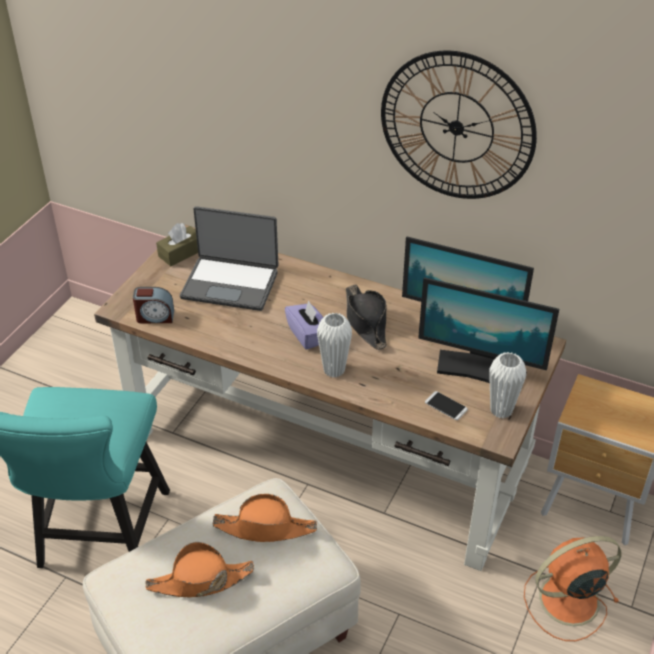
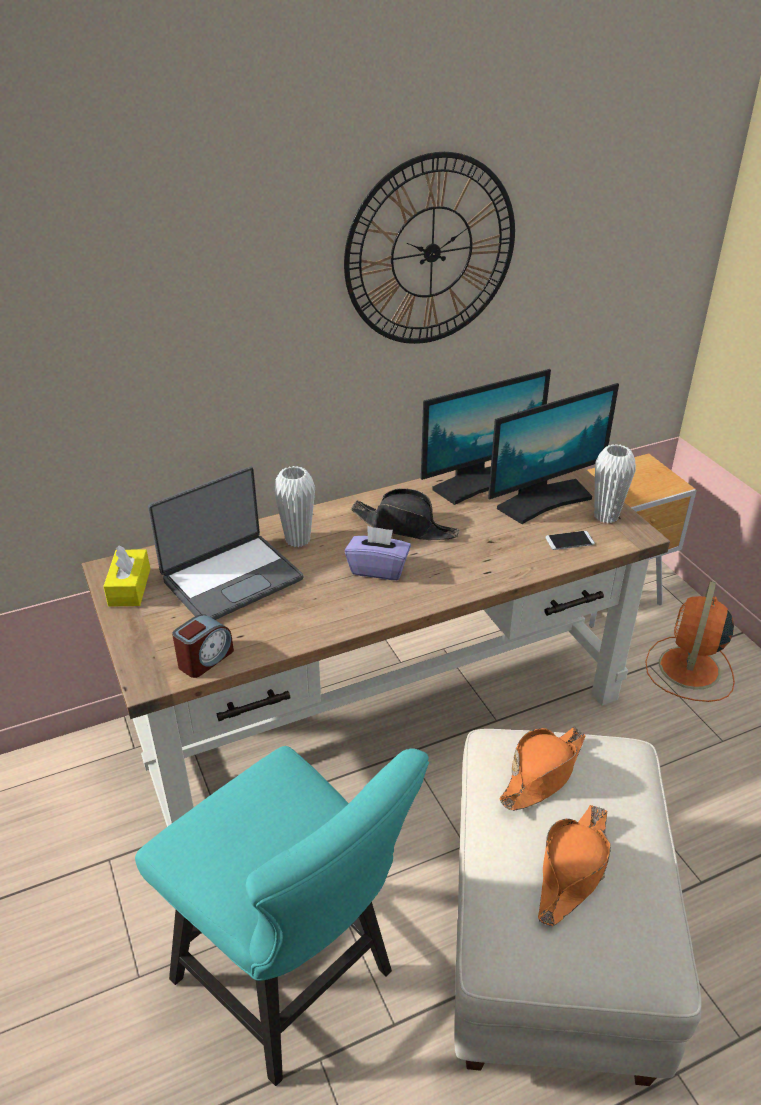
camera: 50 degrees left, 5 degrees down
(181, 253) = (129, 587): brown tissue box -> yellow tissue box
(334, 370) = (448, 578): white vase -> white vase (297, 540)

